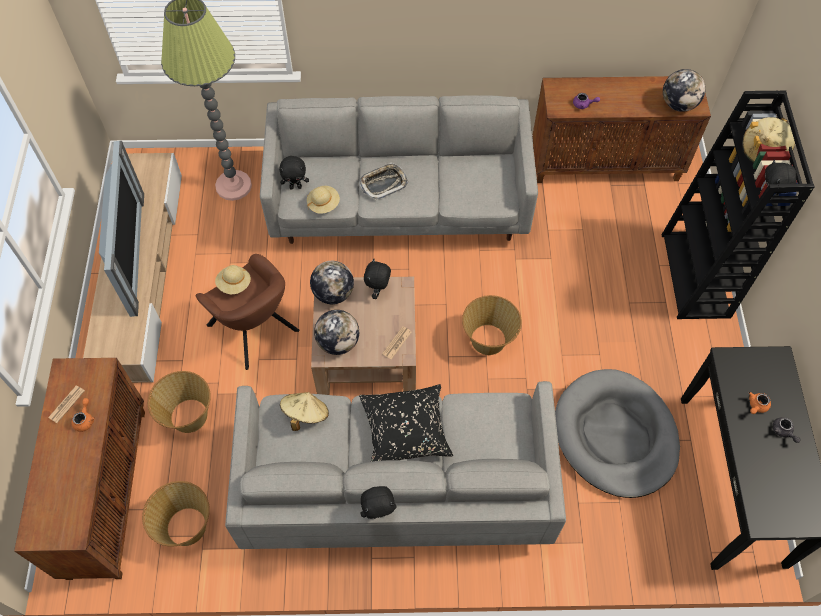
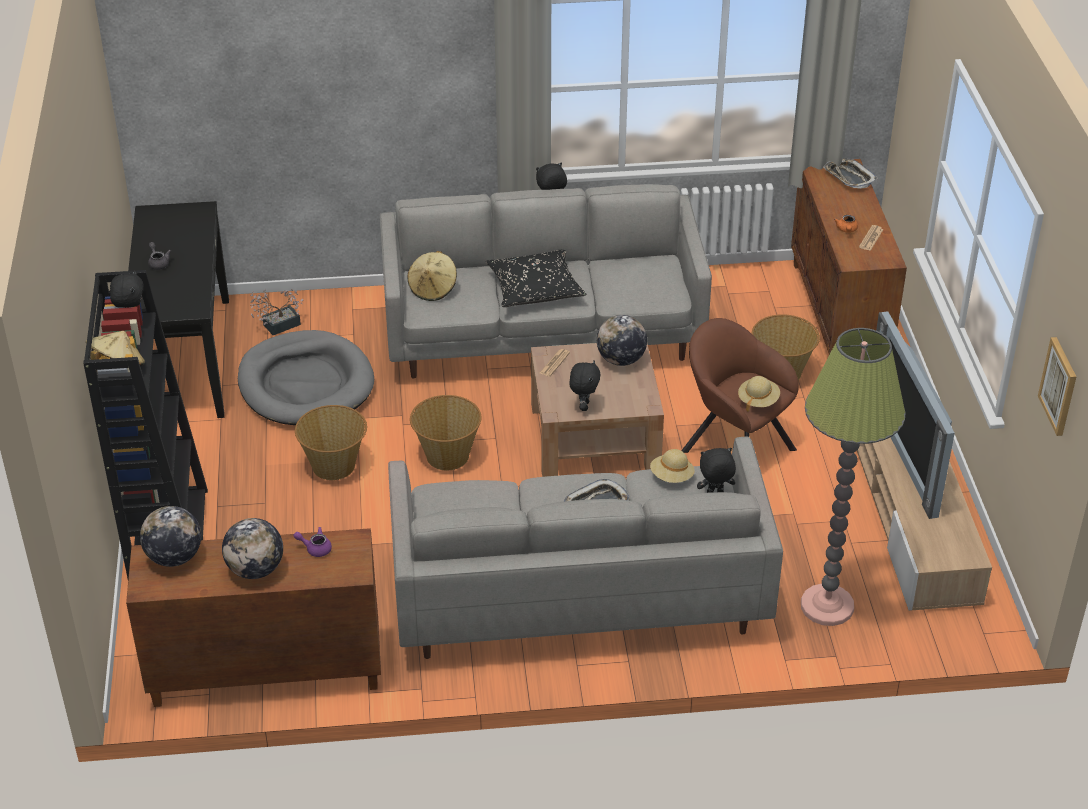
camera: 175 degrees right, 20 degrees down
(42, 48) = (1059, 386): none -> picture
(42, 514) = (849, 177): none -> tray
(186, 526) = (748, 298): basket -> basket (334, 466)
(305, 414) = (640, 294): beige hat -> beige hat (433, 289)
(333, 293) = (637, 401): globe -> globe (255, 570)
(654, 521) = (277, 326): none -> potted plant
(756, 406) = (178, 278): orange teapot -> none

